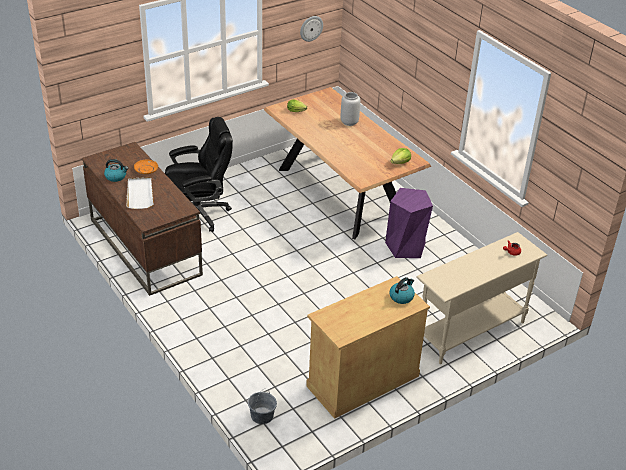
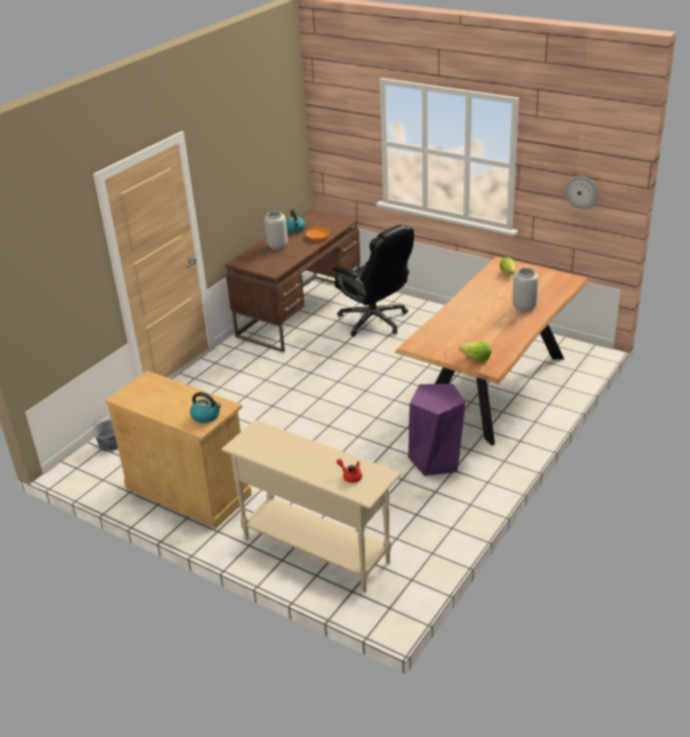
camera: 70 degrees right, 5 degrees down
(140, 194) = (278, 246): white tray -> grey vase

